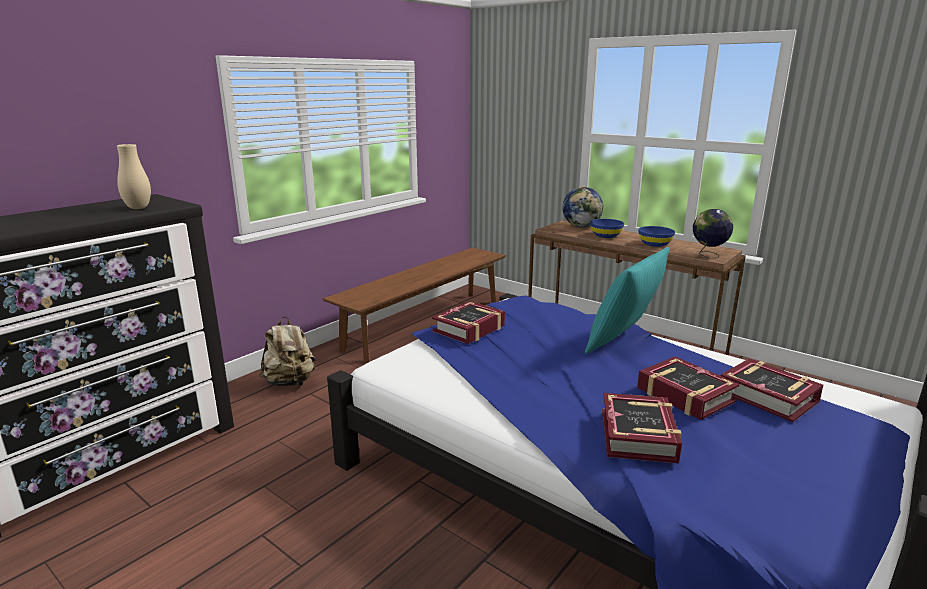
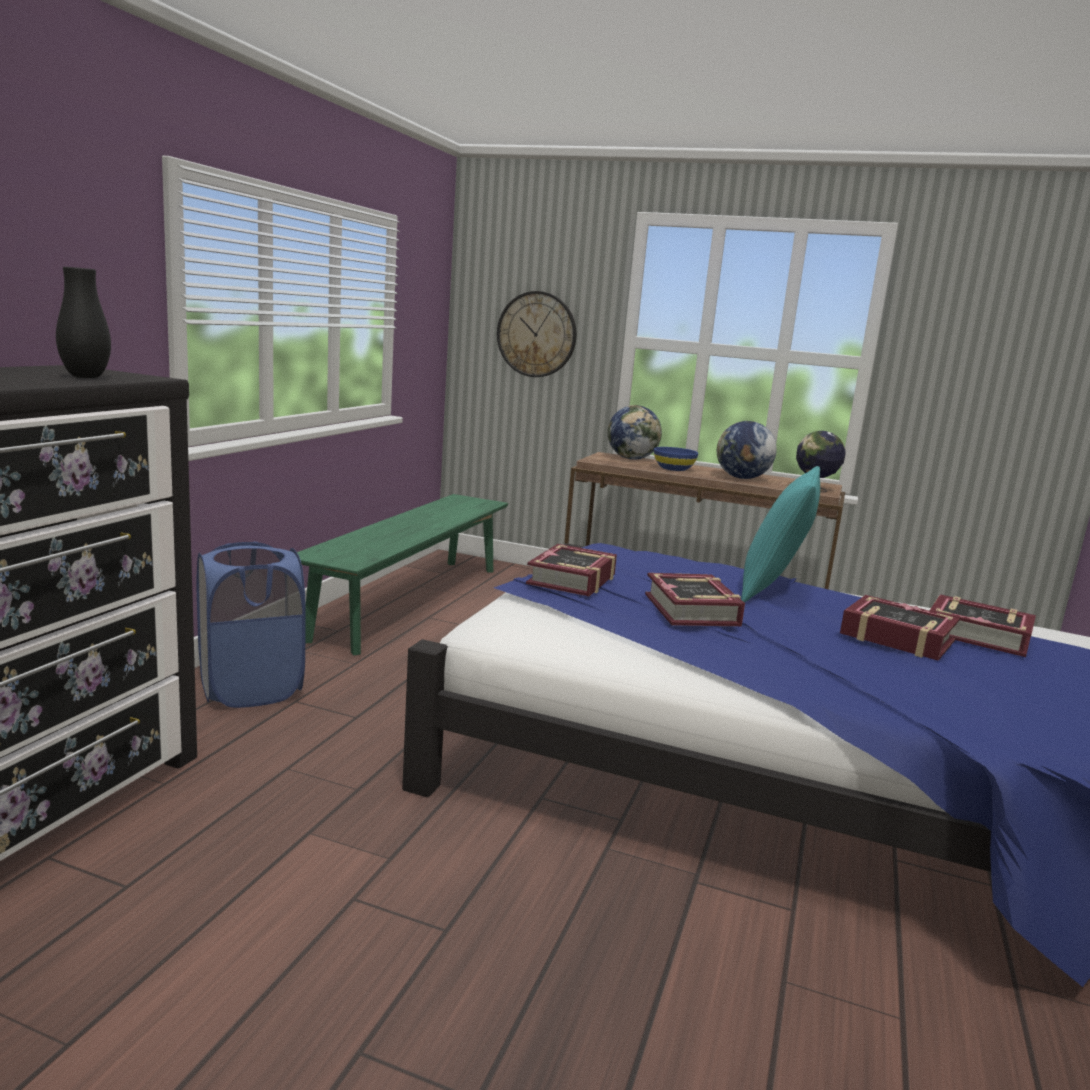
camera: 20 degrees left, 5 degrees down
(138, 208) = (86, 377): beige vase -> black vase
(290, 382) = (251, 688): beige backpack -> blue laundry basket
(425, 324) = (410, 602): brown bench -> green bench
(524, 134) = (536, 334): none -> wall clock
(638, 435) = (892, 680): book -> book (692, 610)
(655, 244) = (741, 478): blue bowl -> globe

